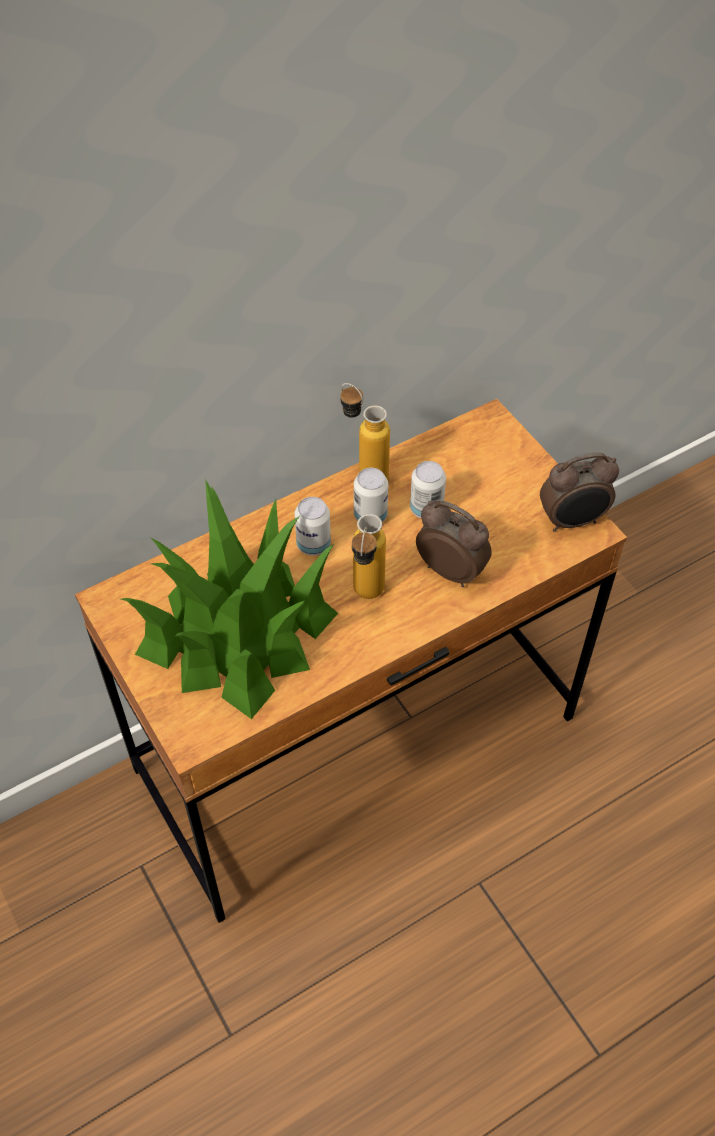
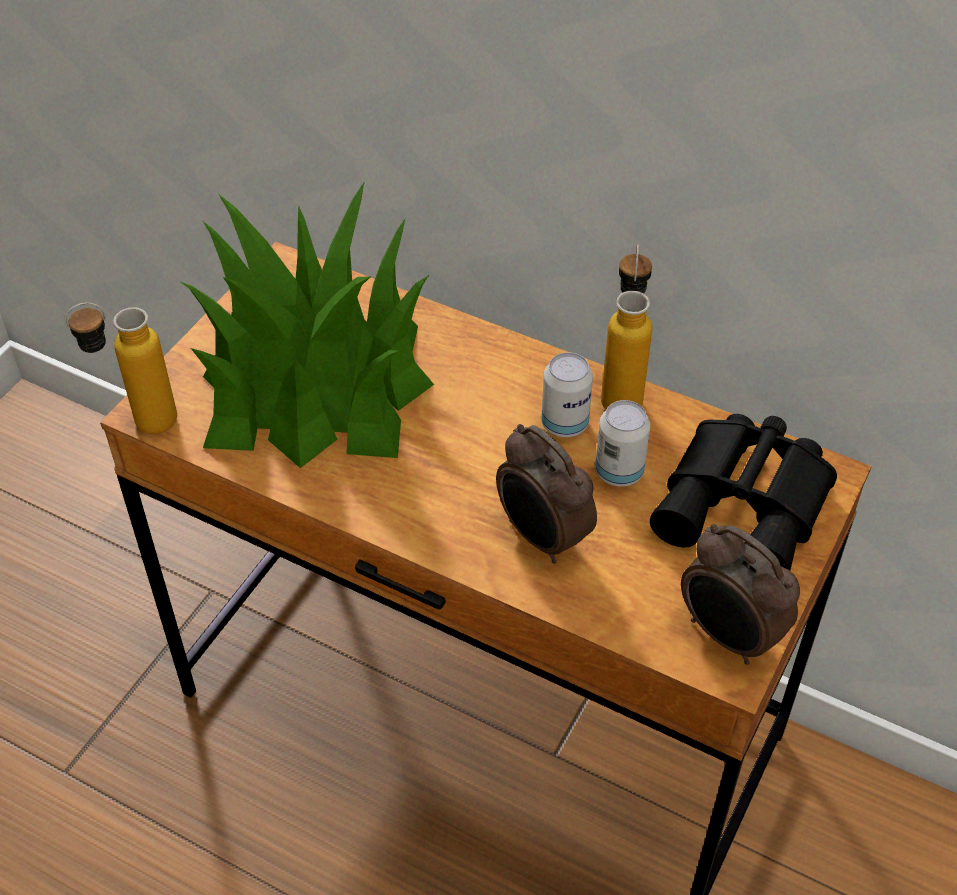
camera: 60 degrees right, 5 degrees down
(313, 544) = (480, 392): can -> none
(366, 598) = (437, 474): bottle -> bottle (138, 425)
(451, 570) = (542, 537): alarm clock -> alarm clock turned 135 degrees clockwise
(489, 464) = (748, 505): none -> black binoculars

